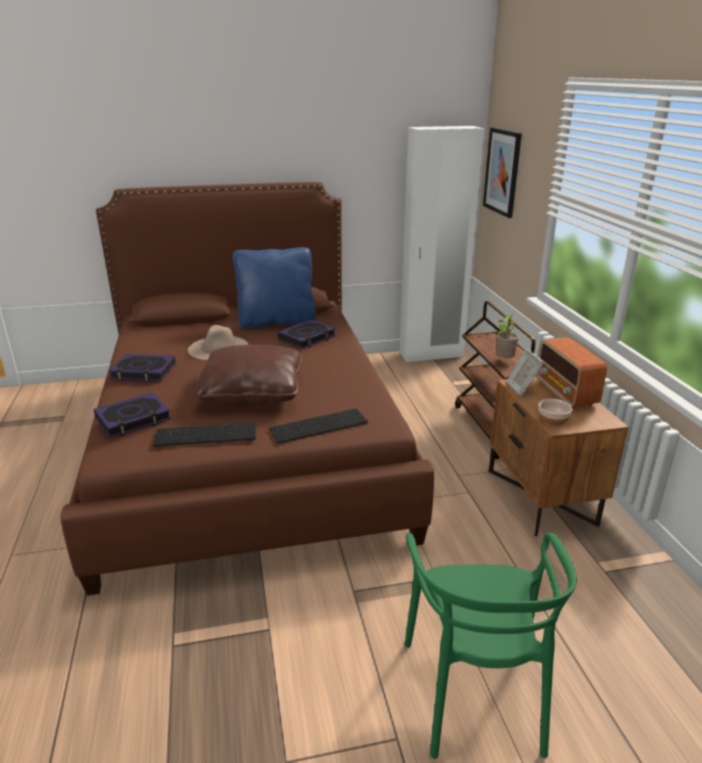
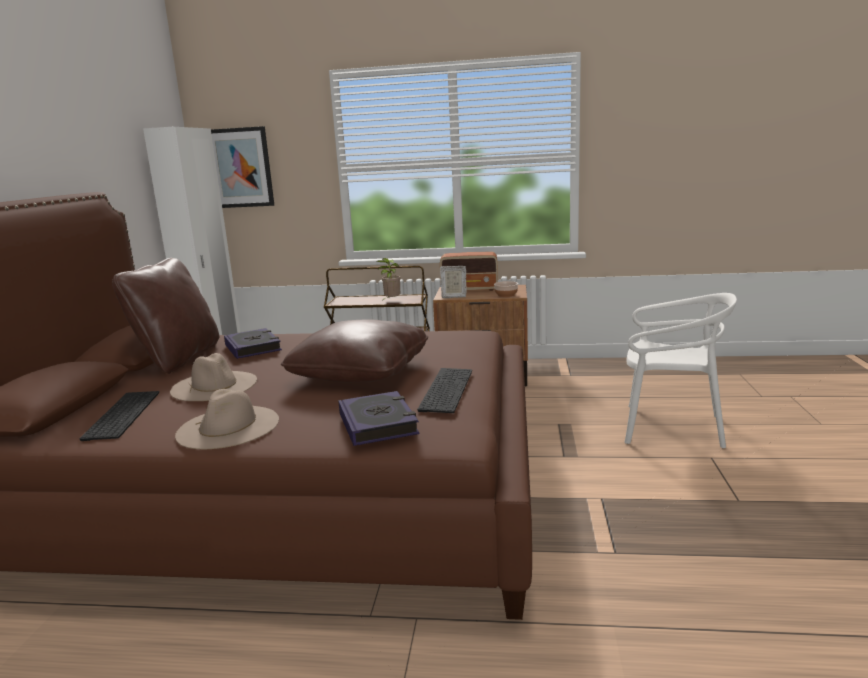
camera: 70 degrees left, 10 degrees down
(143, 372) = (228, 427): book -> beige hat
(277, 321) = (178, 358): blue pillow -> brown pillow
(319, 425) = (459, 351): keyboard -> keyboard (121, 414)
(475, 692) = (671, 428): green chair -> white chair

